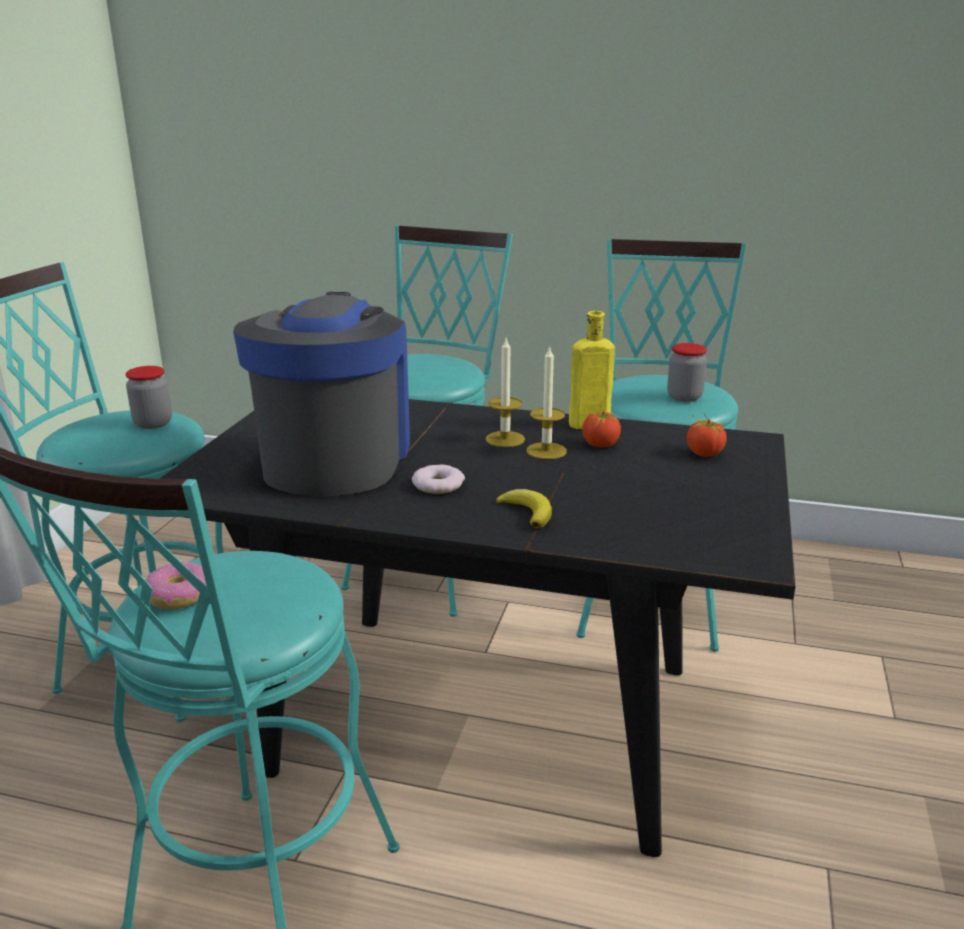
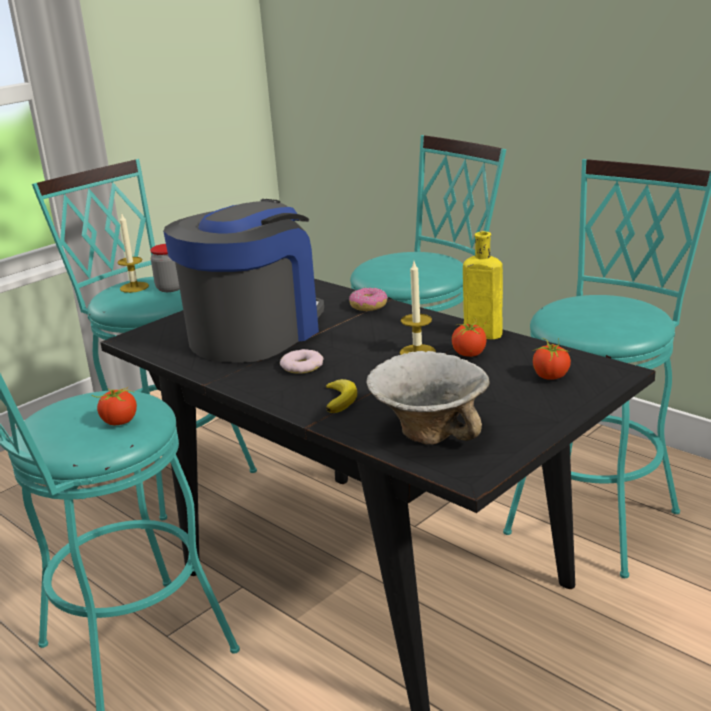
camera: 30 degrees right, 0 degrees up
(179, 596) = (62, 413): donut -> donut (368, 306)
(278, 591) = (119, 422): none -> tomato
(505, 439) = (397, 337): candle -> candle (134, 287)
(664, 527) = (430, 432): none -> bowl
(684, 397) = (609, 321): jar -> none

